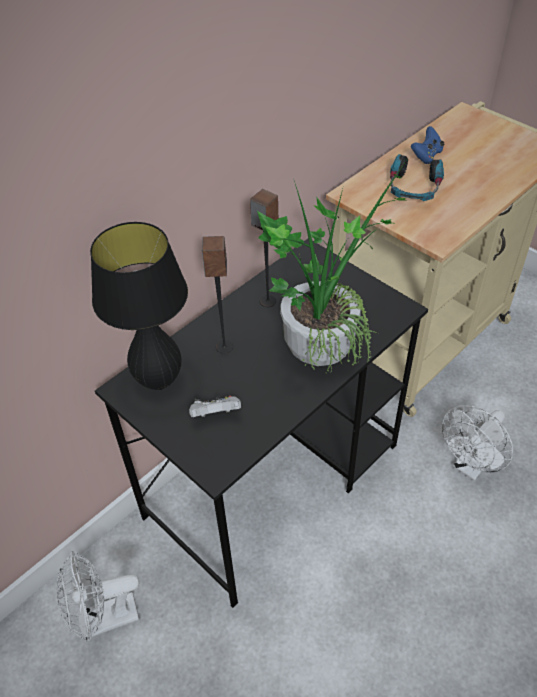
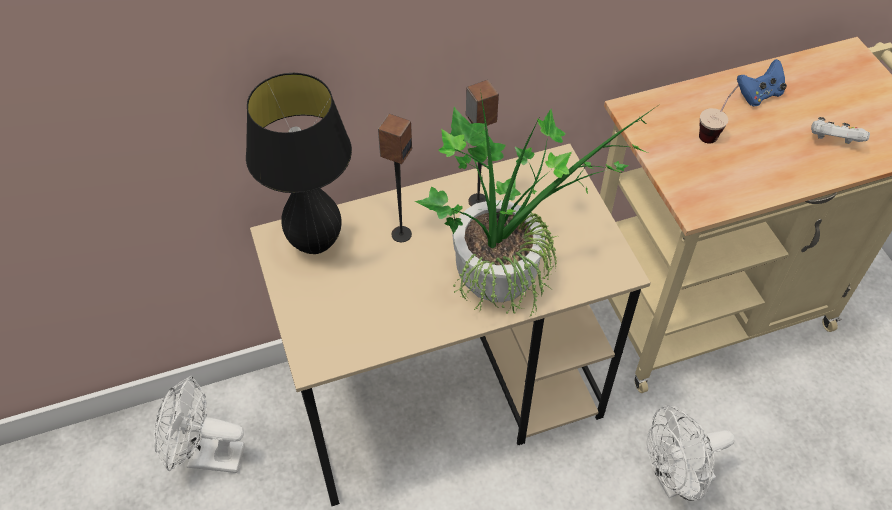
camera: 25 degrees right, 5 degrees up
(215, 415) = (348, 304): white game controller -> white game controller (832, 141)
(274, 479) = (448, 393): black desk -> beige desk
(414, 188) = (714, 131): headphones -> cup

